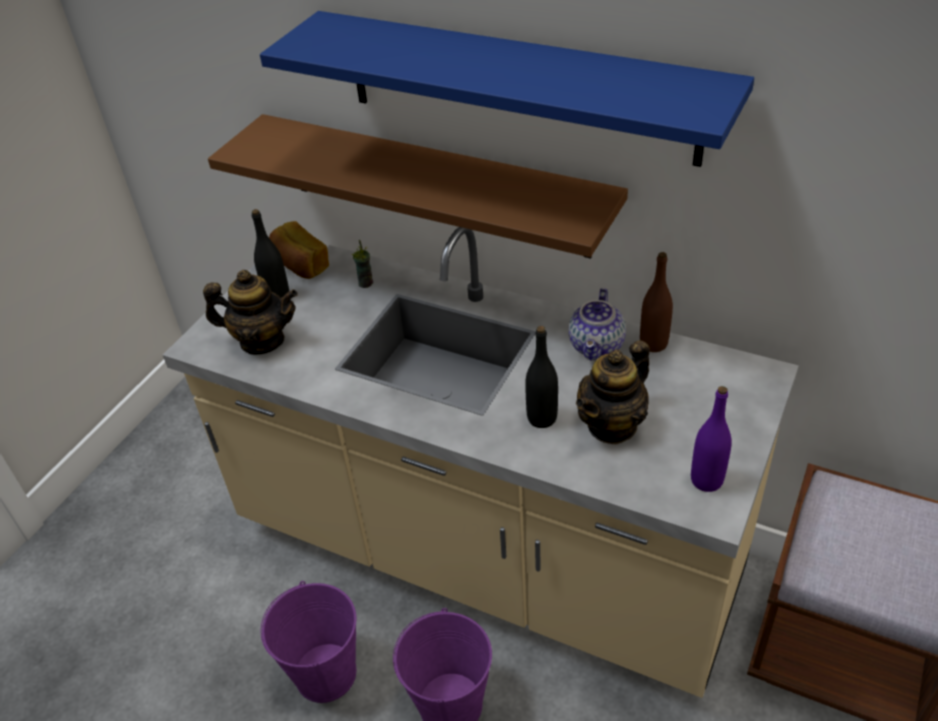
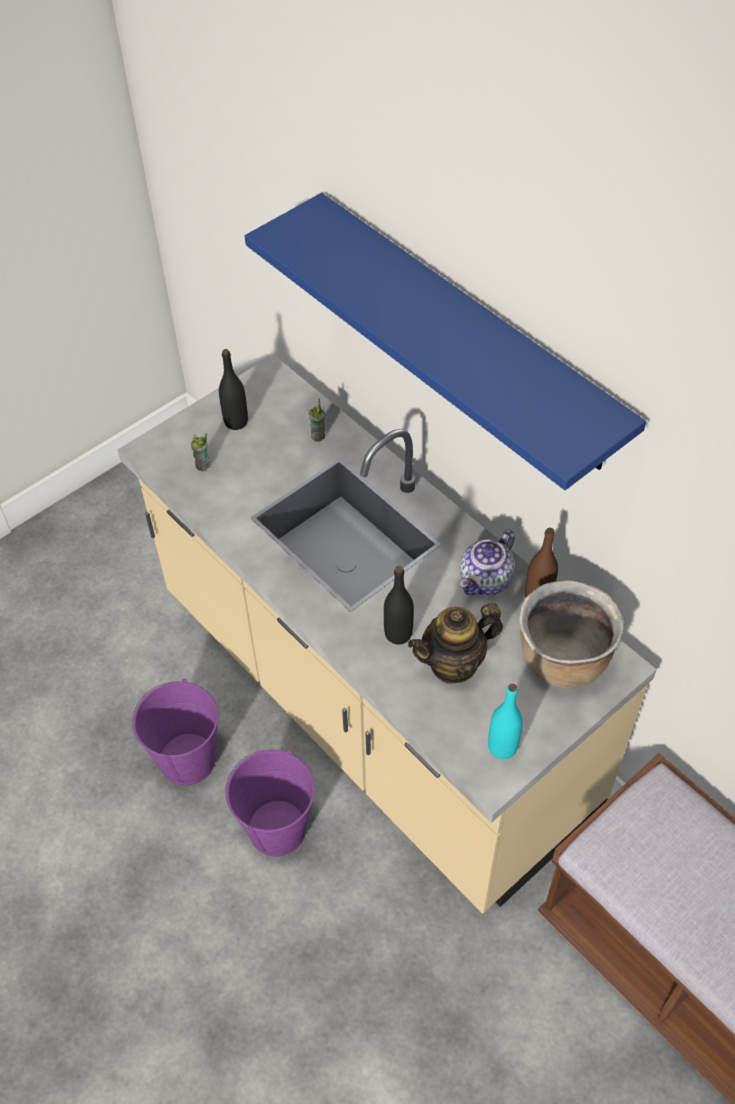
camera: 20 degrees right, 10 degrees up
(262, 341) = (203, 466): teapot -> cup
(300, 265) = (270, 395): bread -> none
(434, 185) = (395, 375): brown shelf -> none
(706, 480) = (502, 747): purple bottle -> turquoise bottle
(710, 387) = (562, 660): none -> brown cooking pot

